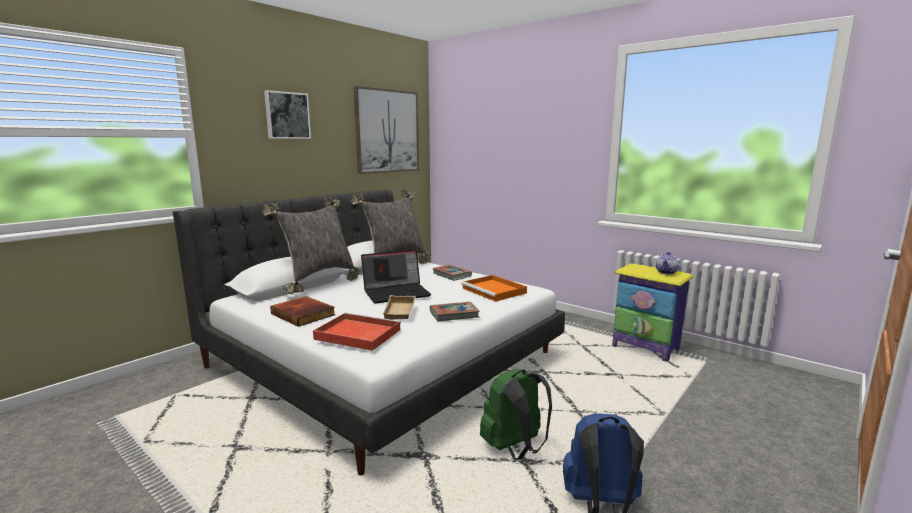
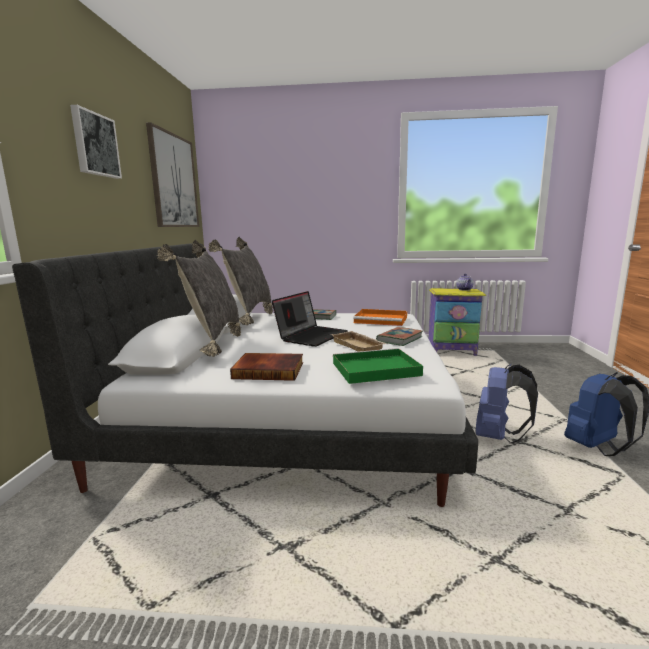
camera: 35 degrees left, 0 degrees up
(356, 334) = (374, 369): red tray -> green tray
(515, 448) = (498, 437): green backpack -> blue backpack

